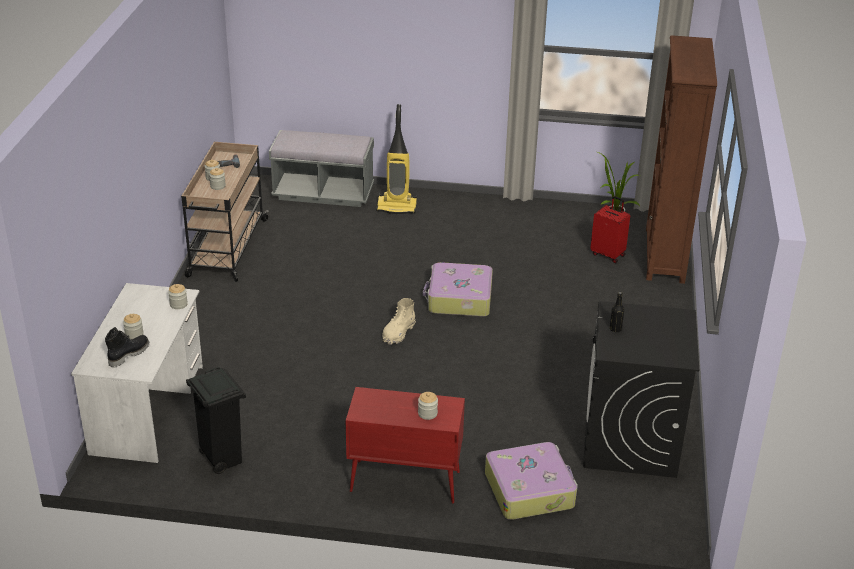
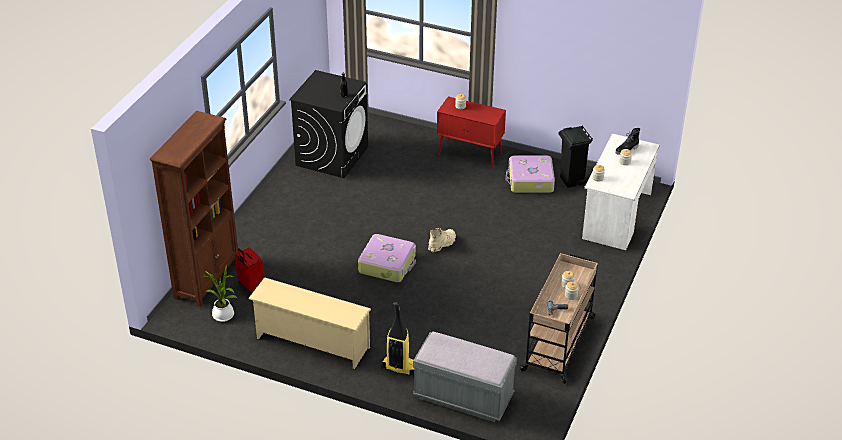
camera: 165 degrees left, 5 degrees up
(501, 214) = (311, 343): none -> beige shoe rack
(530, 489) = (403, 141): suitcase -> suitcase (530, 180)

